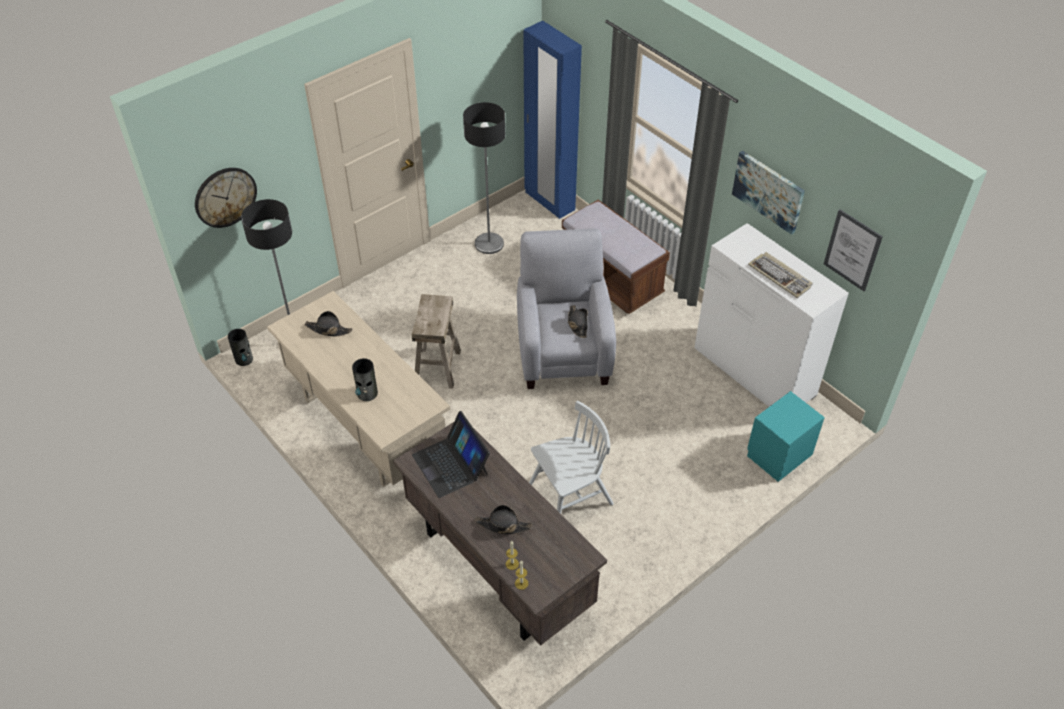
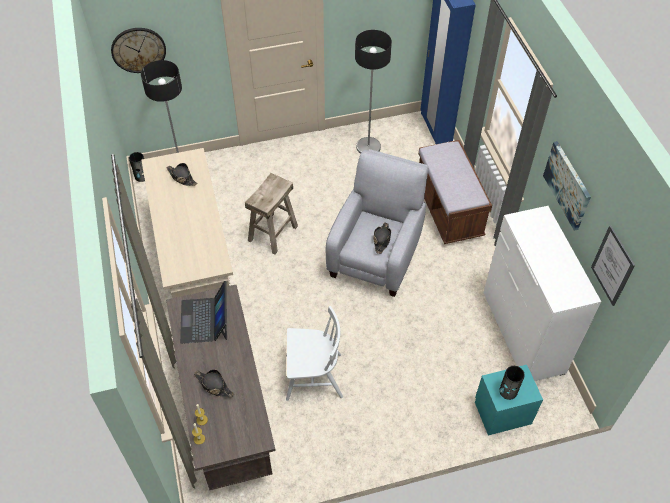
camera: 25 degrees right, 5 degrees up
(367, 393) = (179, 239): vase -> vase (508, 391)
(780, 276) = (547, 264): keyboard -> none

